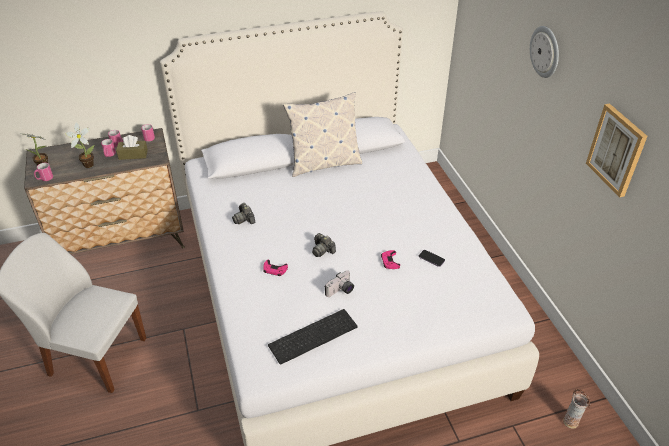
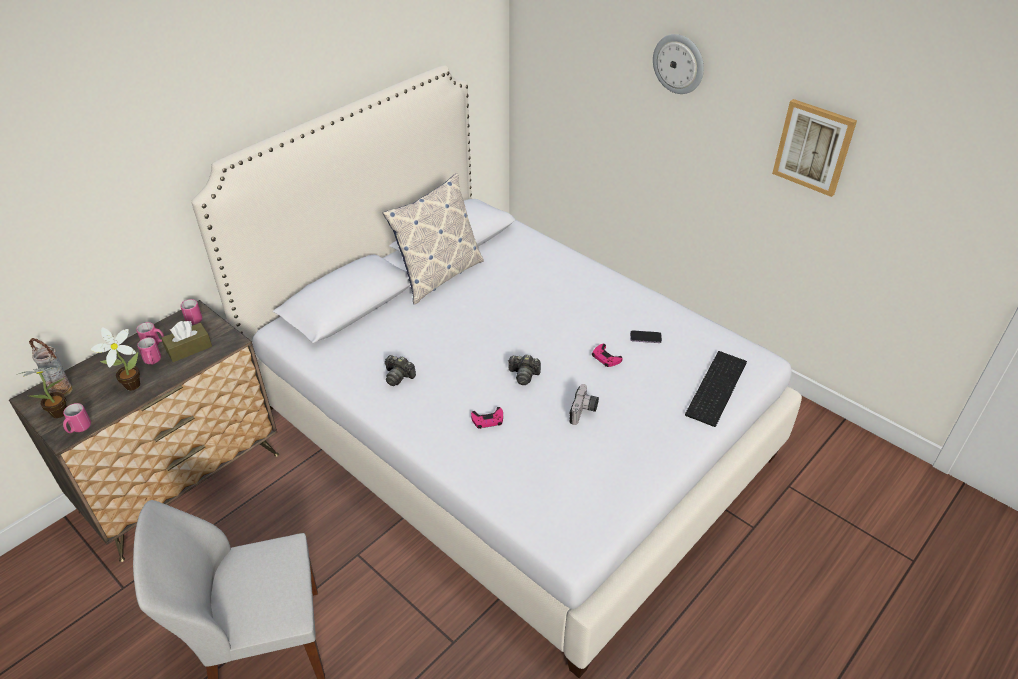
camera: 30 degrees left, 0 degrees up
(313, 334) = (596, 473): keyboard -> keyboard (715, 386)
(571, 421) = (834, 456): vase -> vase (62, 390)

